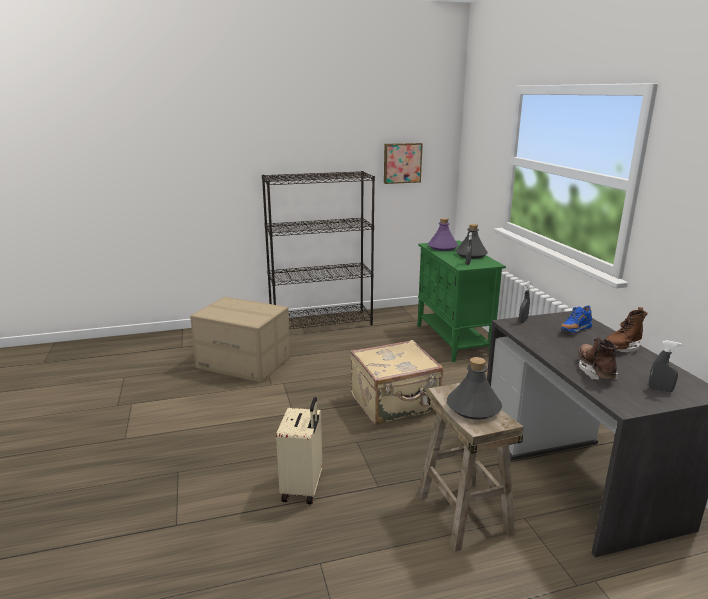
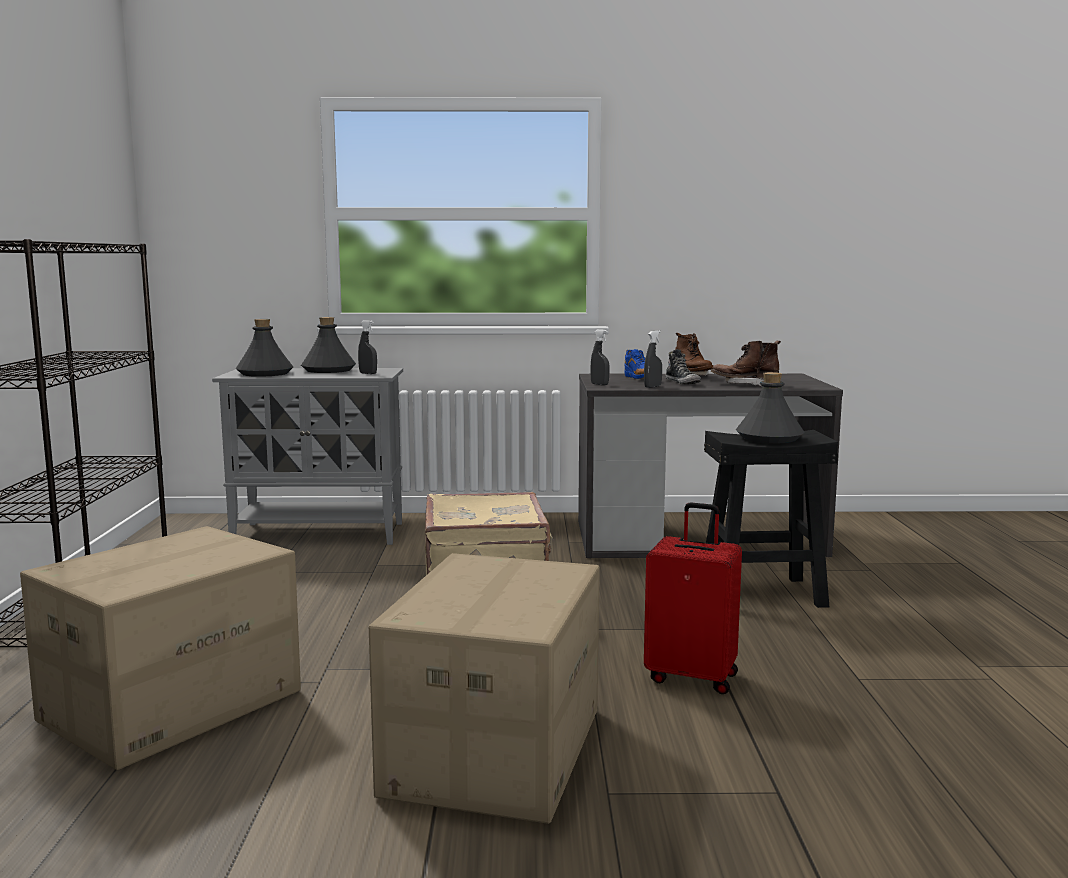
camera: 75 degrees left, 10 degrees down
(214, 437) = (493, 750): none -> cardboard box
(303, 488) = (692, 676): beige suitcase -> red suitcase
(402, 163) = (90, 233): picture -> none
(442, 247) = (264, 373): purple bottle -> grey bottle
(453, 340) = (320, 533): green cabinet -> grey cabinet
(462, 513) = (761, 593): beige stool -> black stool
(571, 347) = (683, 383): none -> shoe
(660, 390) = (786, 379): grey spray bottle -> grey spray bottle (652, 387)

